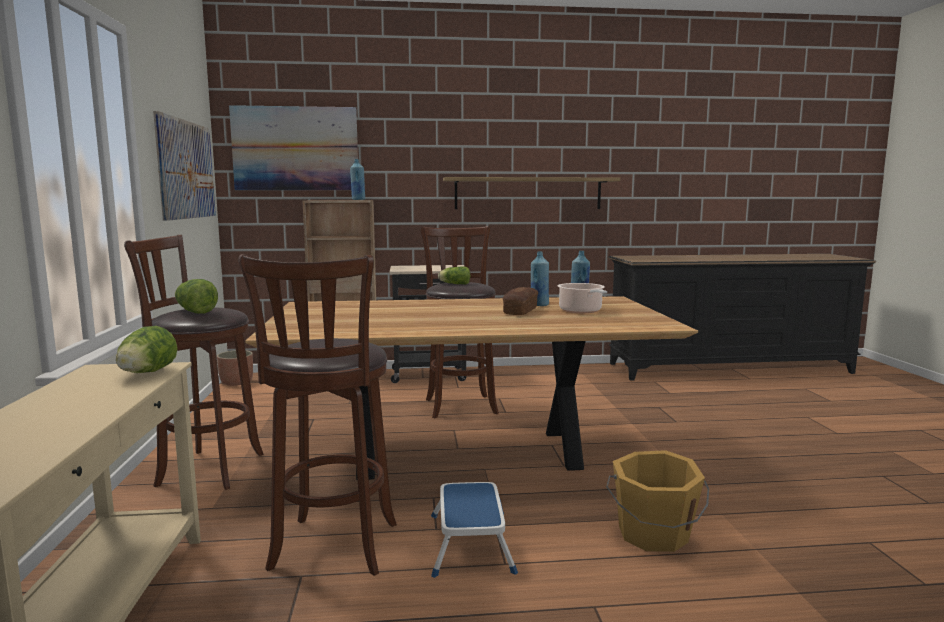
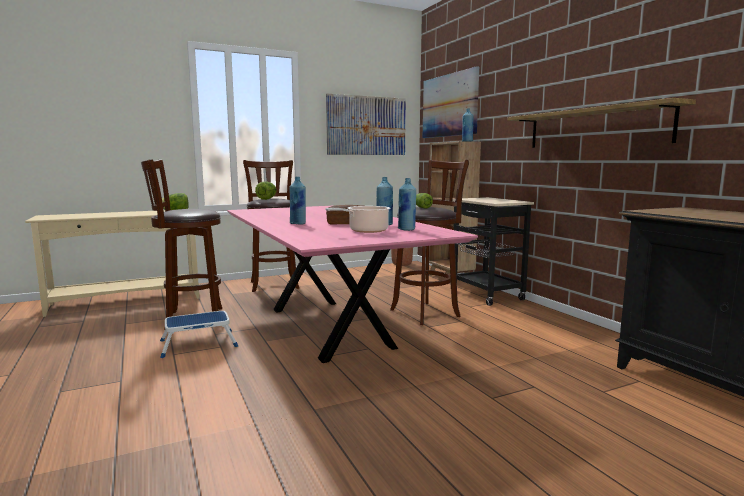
camera: 70 degrees right, 0 degrees up
(469, 454) = (328, 327): brown dining table -> pink dining table
(500, 322) = (298, 224): none -> blue bottle
(653, 535) = (211, 394): orange bucket -> none

